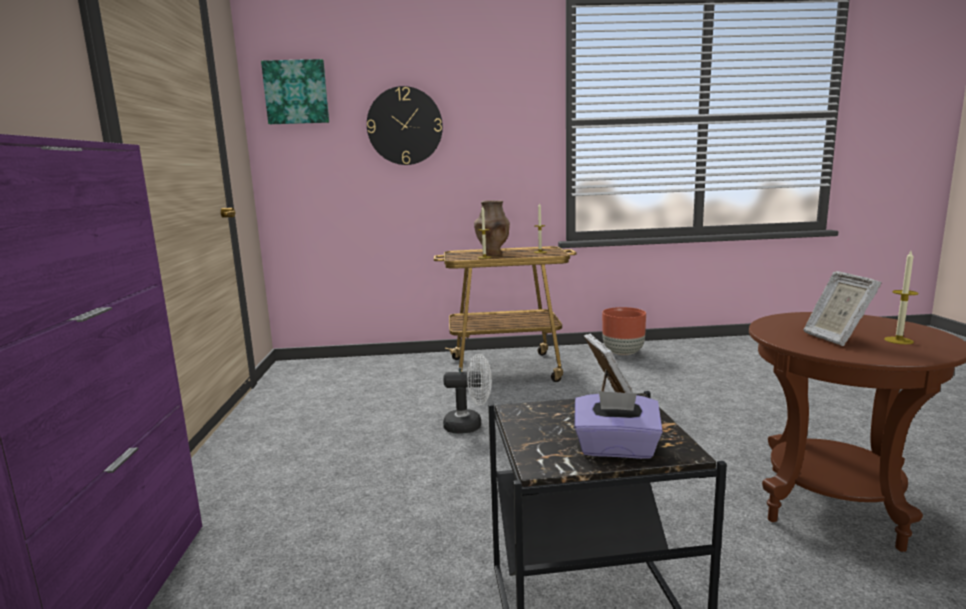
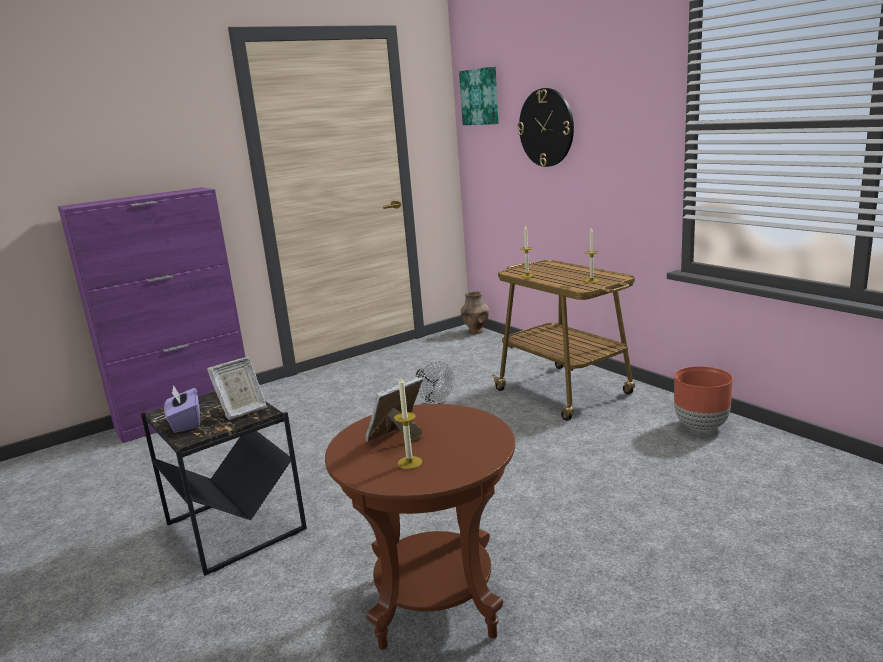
camera: 60 degrees right, 5 degrees up
(492, 254) = (557, 272): brown vase -> brown vase (475, 331)

